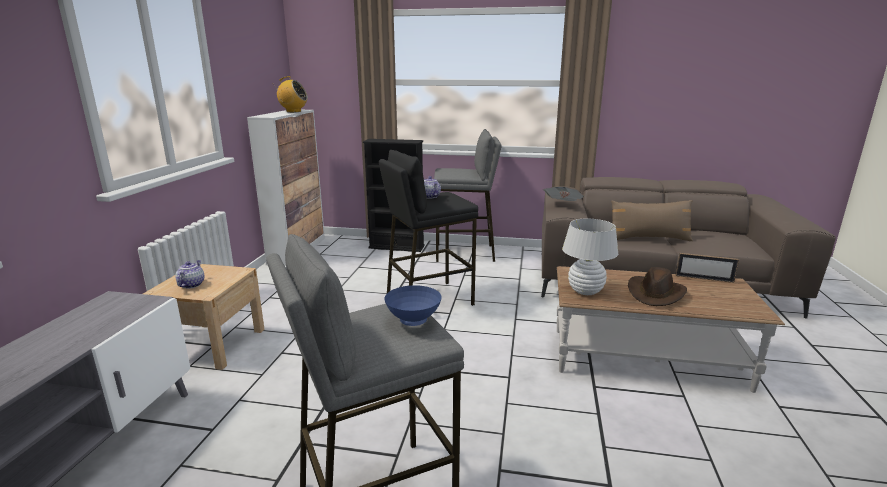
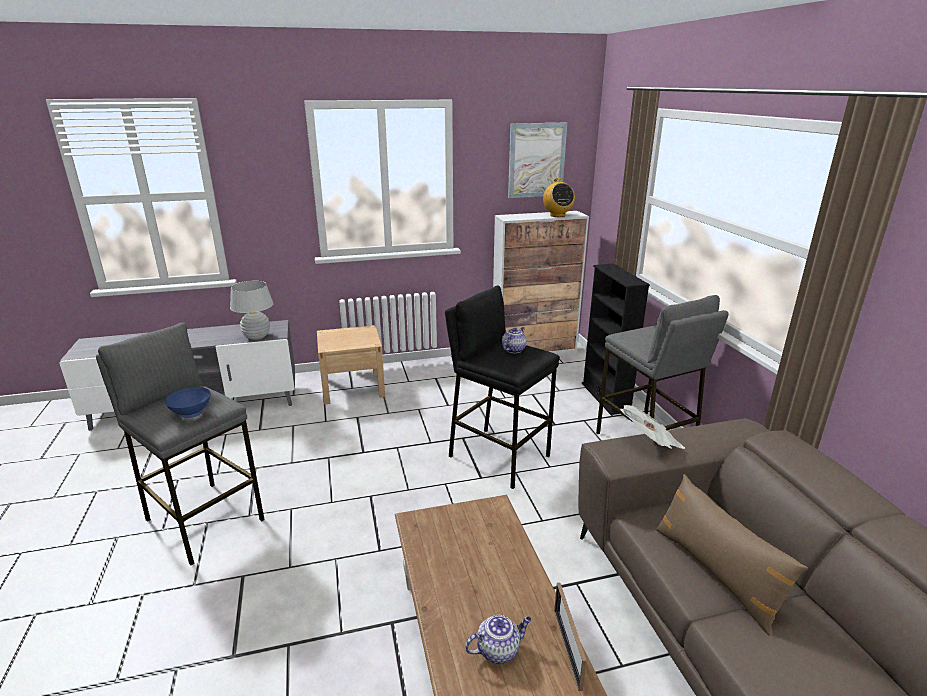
camera: 65 degrees right, 5 degrees up
(191, 284) = (338, 338): teapot -> teapot (498, 649)
(260, 61) = (536, 160): none -> picture
(585, 291) = (439, 526): white table lamp -> white table lamp (257, 336)
(655, 293) = (470, 591): brown hat -> none

